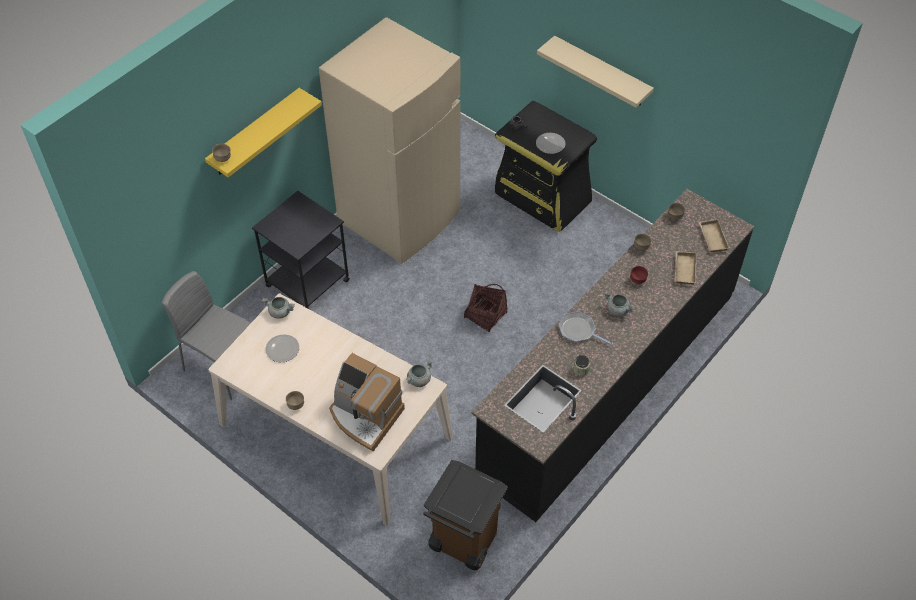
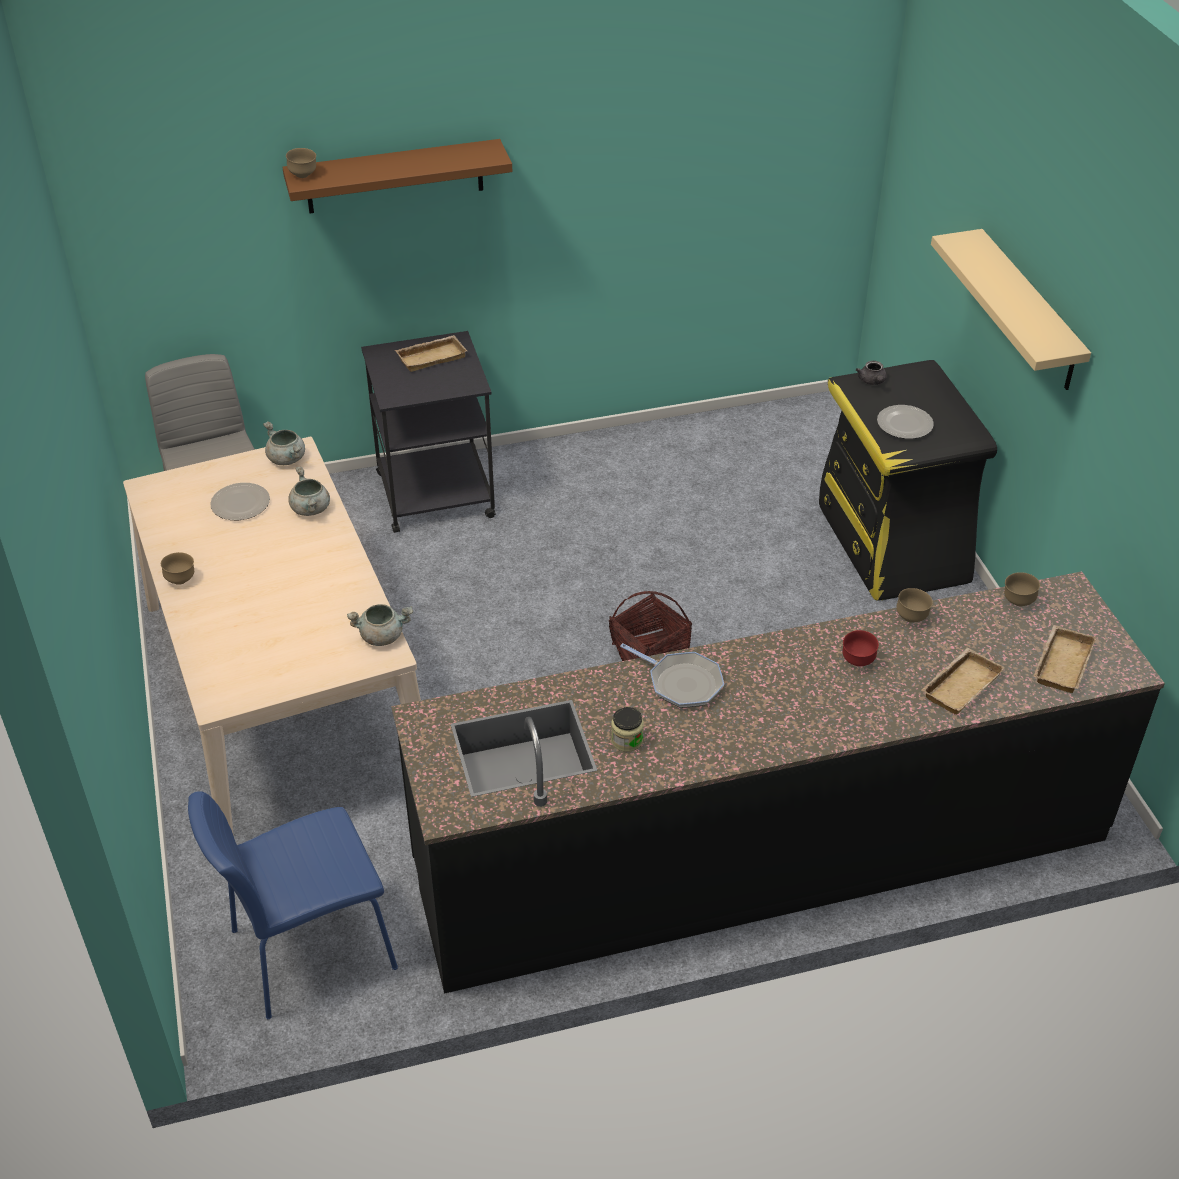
camera: 35 degrees right, 10 degrees down
(255, 133) = (394, 176): yellow shelf -> brown shelf
(294, 215) = (431, 356): none -> beige tray
(365, 416) = (256, 642): coffee machine -> none
(400, 217) = (644, 473): beige fridge -> none
(462, 541) = (307, 951): brown trash can -> blue chair
(579, 330) = (681, 683): frying pan -> frying pan turned 150 degrees clockwise
(618, 310) = (779, 687): grey cooking pot -> grey cooking pot (311, 509)

